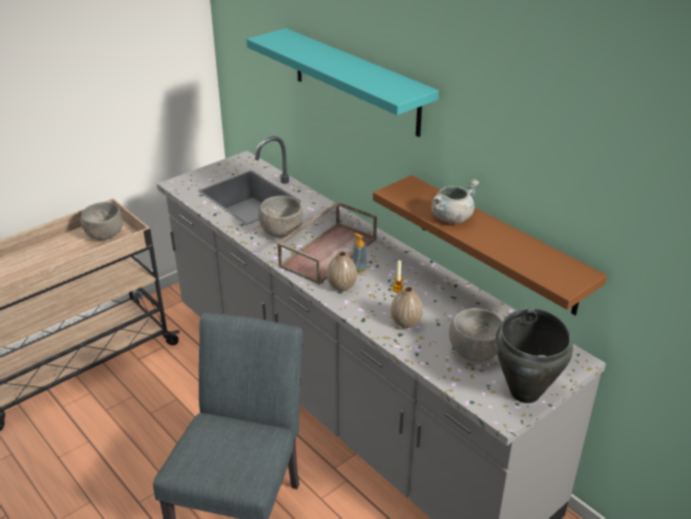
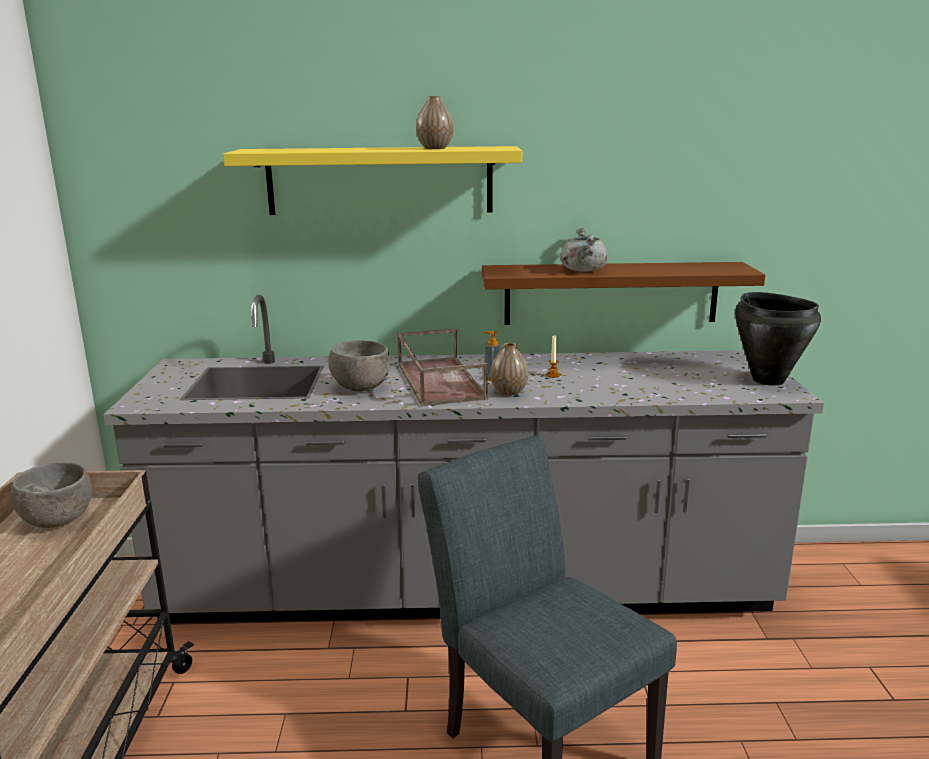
camera: 50 degrees left, 15 degrees down
(355, 81) = (380, 180): turquoise shelf -> yellow shelf
(406, 323) = (611, 387): vase -> vase (435, 148)
(474, 353) = (692, 379): grey bowl -> none

